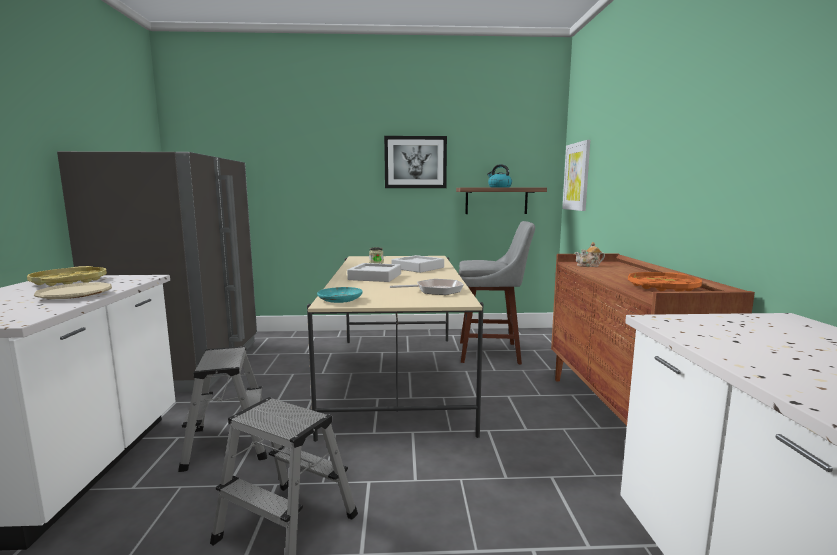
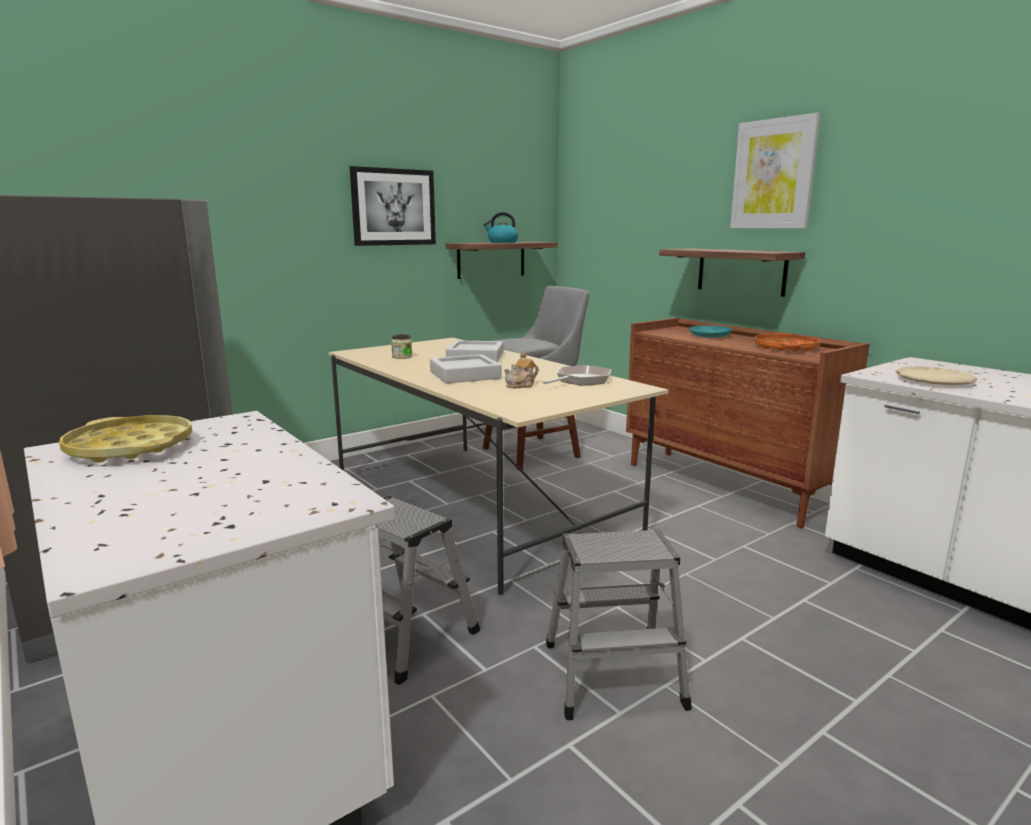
camera: 35 degrees left, 5 degrees up
(75, 295) = (257, 460): beige plate -> beige plate (934, 381)
(340, 300) = (521, 407): turquoise plate -> turquoise plate (710, 336)
(577, 176) = (588, 229): picture -> picture (773, 174)
(589, 266) = (674, 333): teapot -> teapot (521, 385)
(660, 210) = (741, 271): none -> shelf

